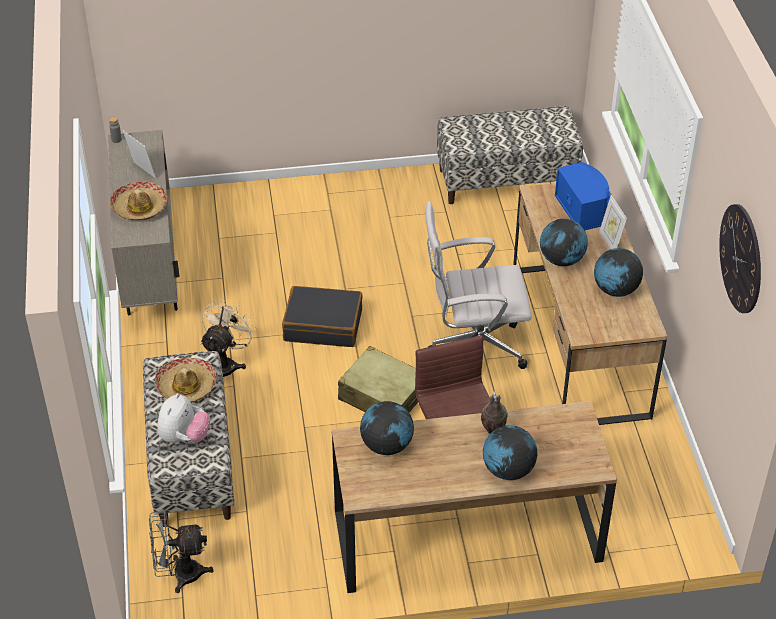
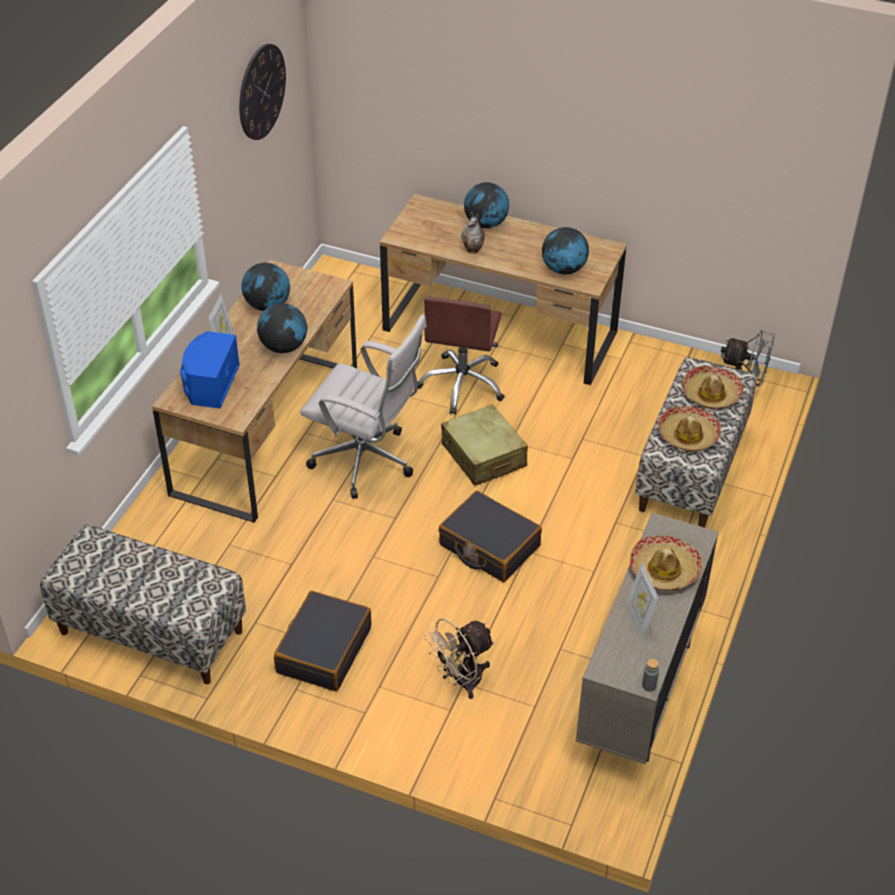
camera: 150 degrees left, 0 degrees up
(184, 437) = (711, 394): plush toy -> hat
(227, 364) = (610, 546): beige fan -> beige fan (460, 681)
(385, 214) = (323, 650): none -> black suitcase

